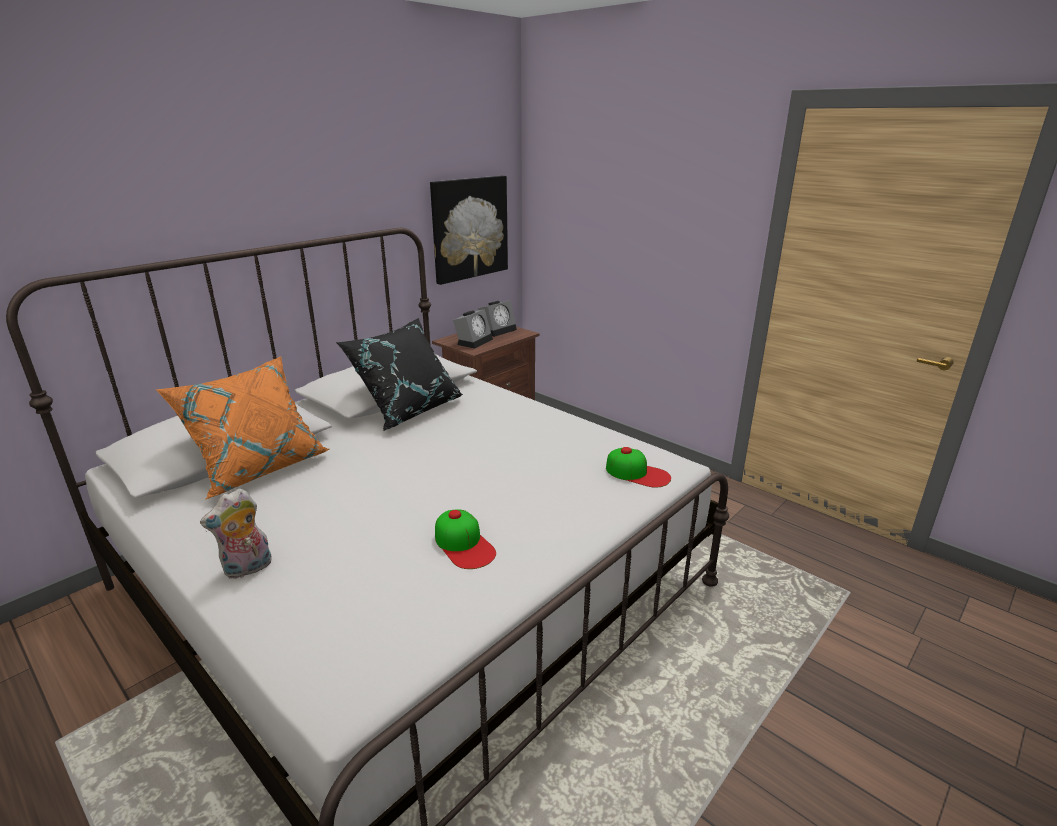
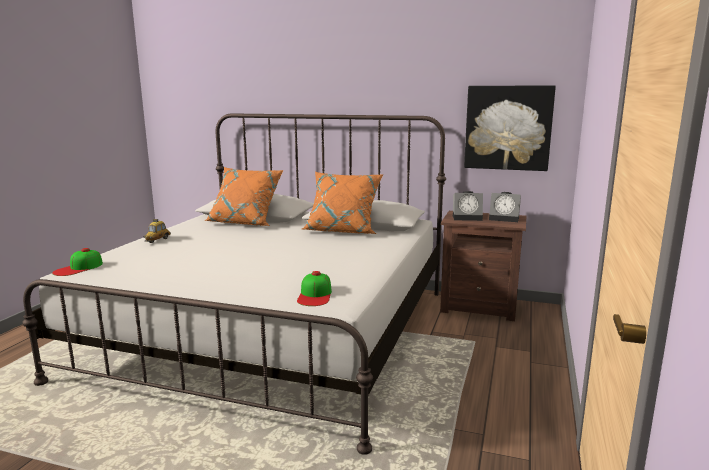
camera: 65 degrees right, 10 degrees down
(247, 569) = (157, 240): plush toy -> toy car
(408, 409) = (343, 230): black pillow -> orange pillow
(464, 544) = (193, 268): cap -> cap (78, 268)

